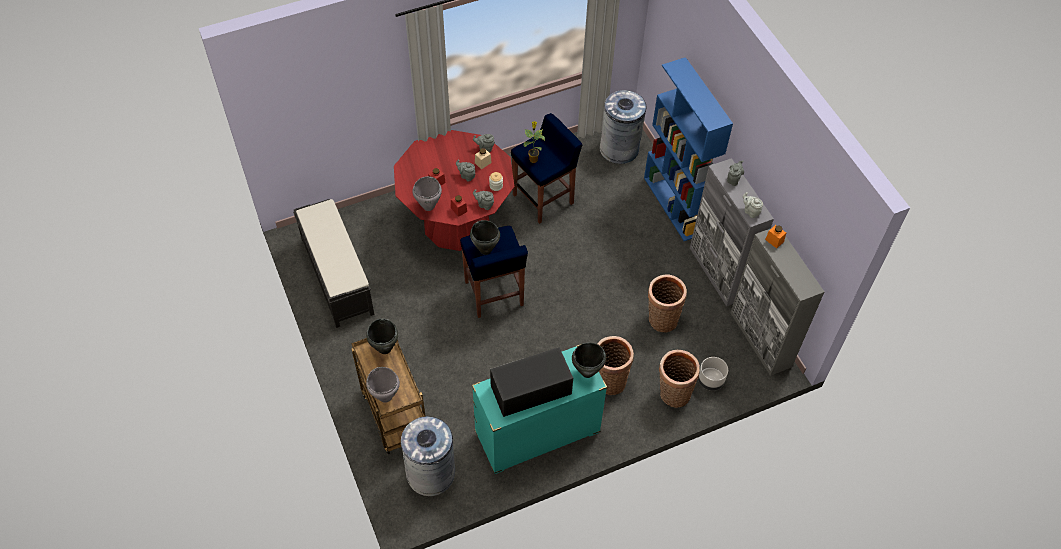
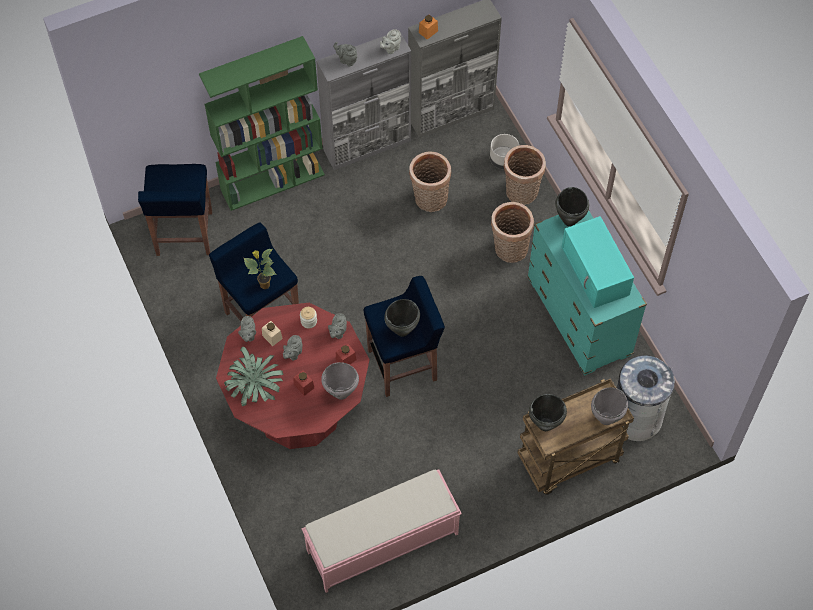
camera: 90 degrees left, 5 degrees up
(336, 275) = (381, 543): black bench -> pink bench
(438, 153) = (255, 388): none -> potted plant
(530, 390) = (596, 271): black microwave -> turquoise microwave
(619, 149) = (184, 235): grey trash can -> blue stool
(674, 205) = (273, 181): blue bookcase -> green bookcase

